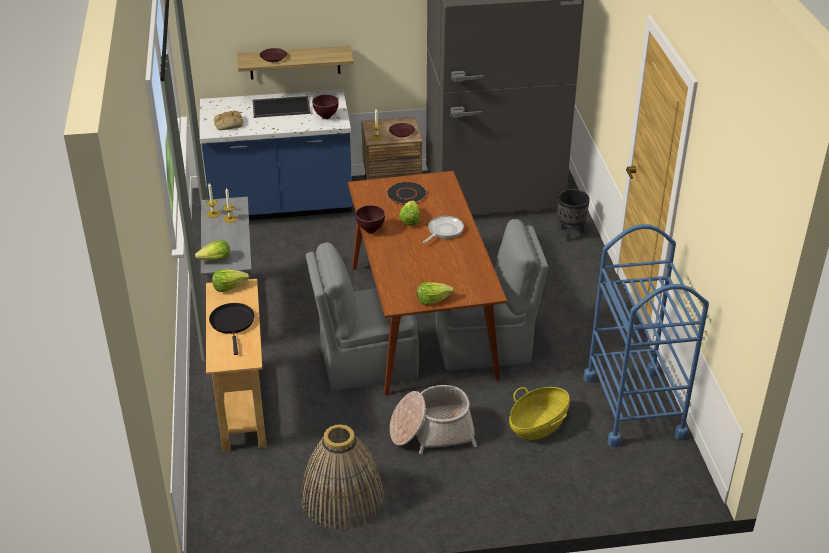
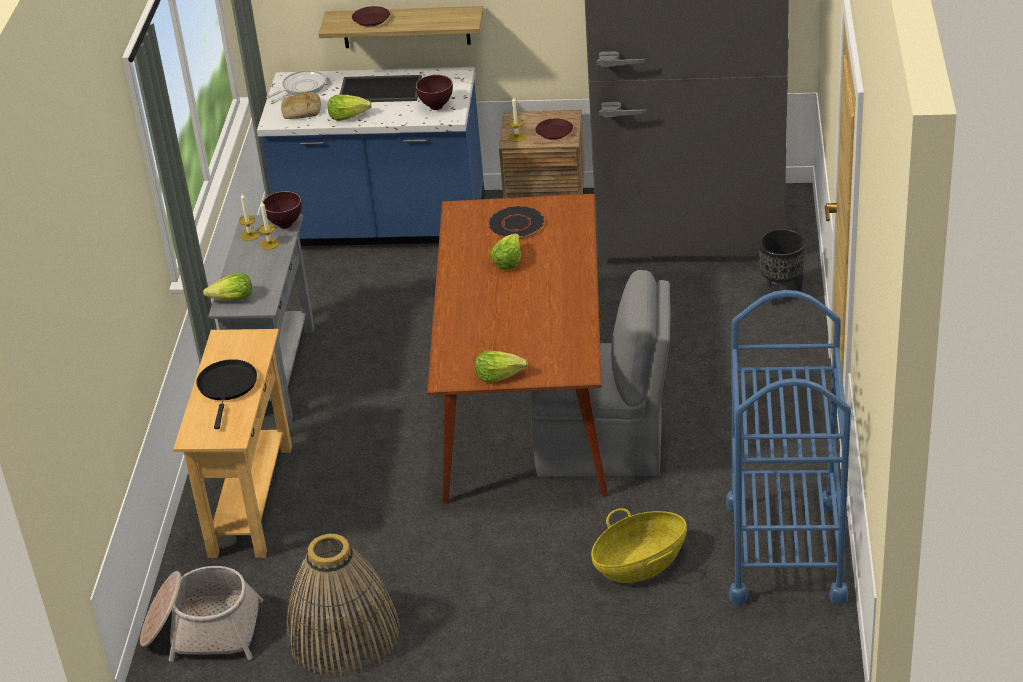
camera: 15 degrees right, 0 degrees up
(229, 286) = (239, 337): lettuce -> lettuce (348, 116)
(365, 363) = (430, 457): grey chair -> none
(370, 230) = (449, 272): brown bowl -> brown bowl (285, 224)
(432, 431) = (490, 558): basket -> basket (201, 630)
(444, 231) = (549, 280): frying pan -> frying pan (301, 87)

